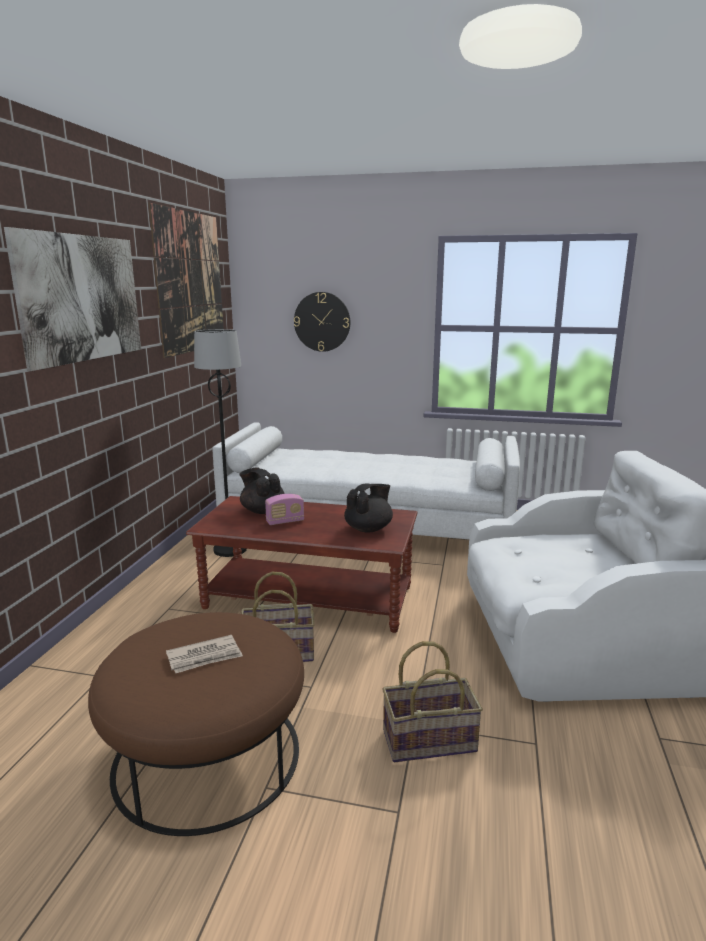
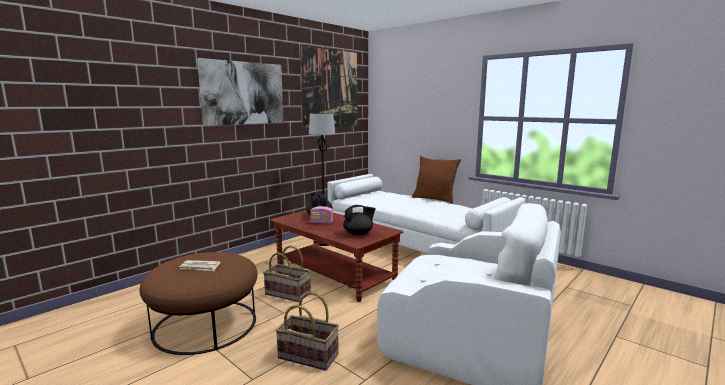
camera: 30 degrees right, 5 degrees down
(322, 322) = (413, 113): wall clock -> none
(378, 451) = (435, 199): none -> brown pillow

